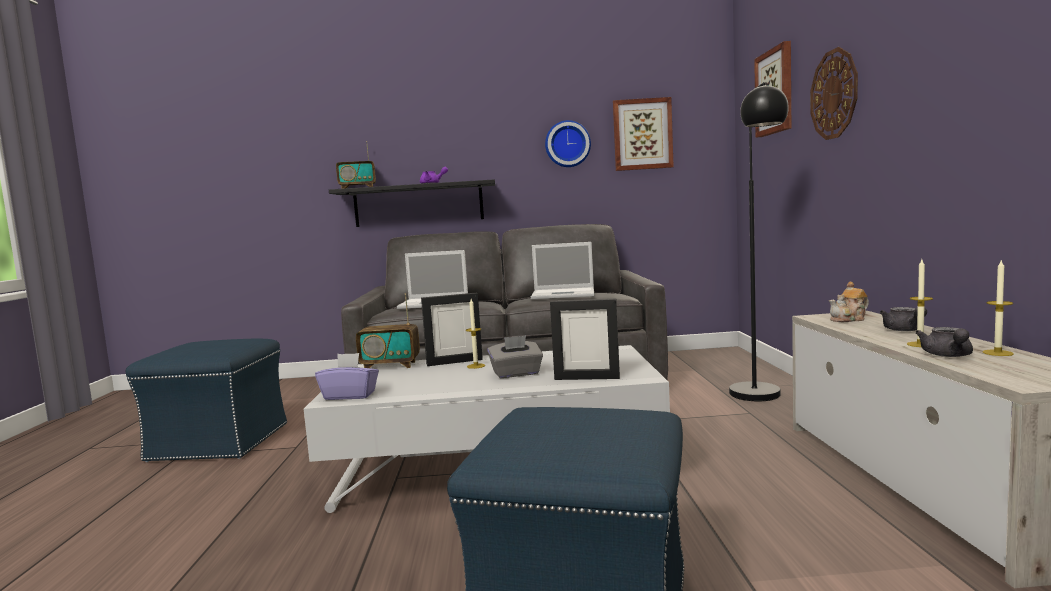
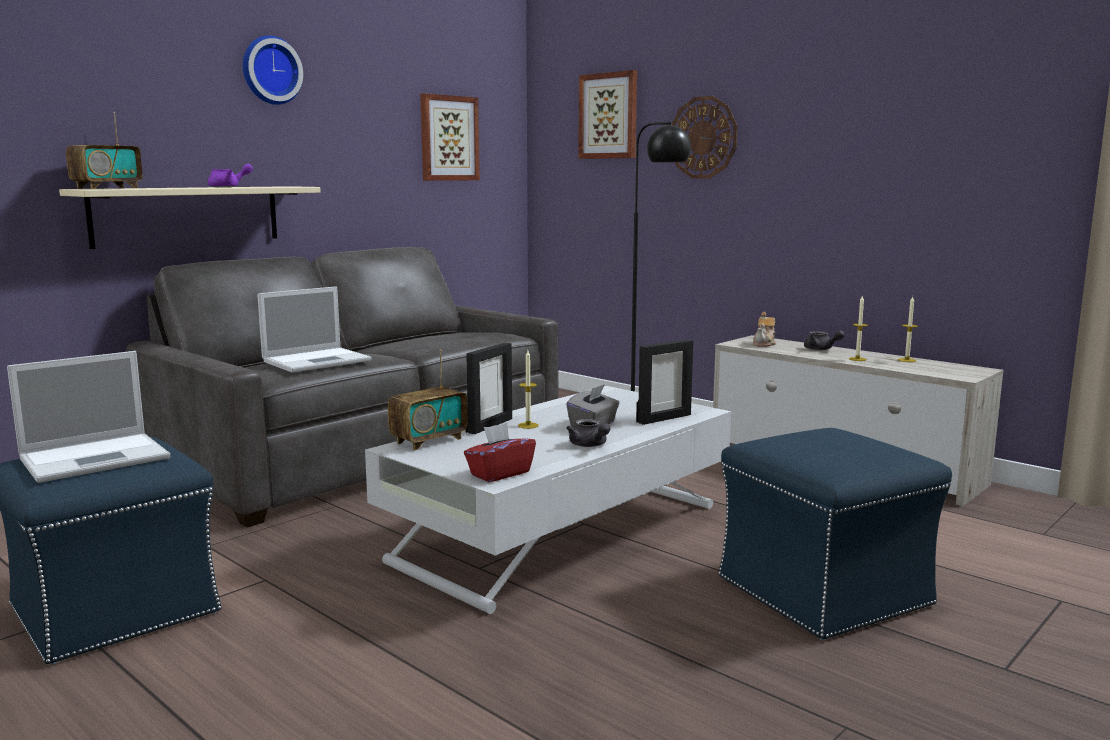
camera: 45 degrees left, 5 degrees up
(350, 395) = (499, 473): purple tissue box -> red tissue box
(418, 204) = (187, 215): black shelf -> beige shelf
(564, 294) = (451, 337): laptop -> laptop (97, 457)
(567, 144) = (373, 142): wall clock -> wall clock (270, 70)
(948, 355) = (890, 365): grey teapot -> grey teapot (589, 445)

